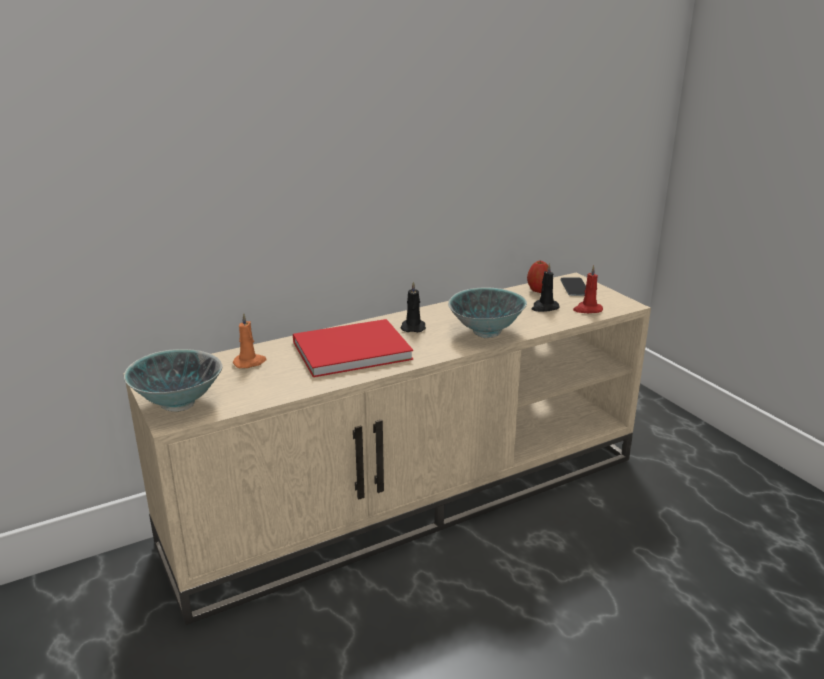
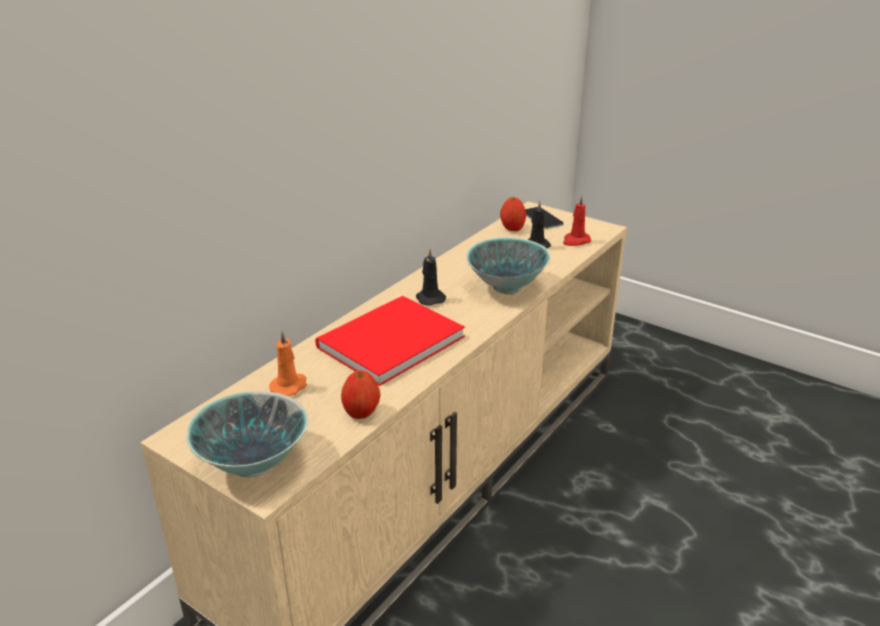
camera: 25 degrees left, 5 degrees up
(282, 391) = (361, 413): none -> apple

